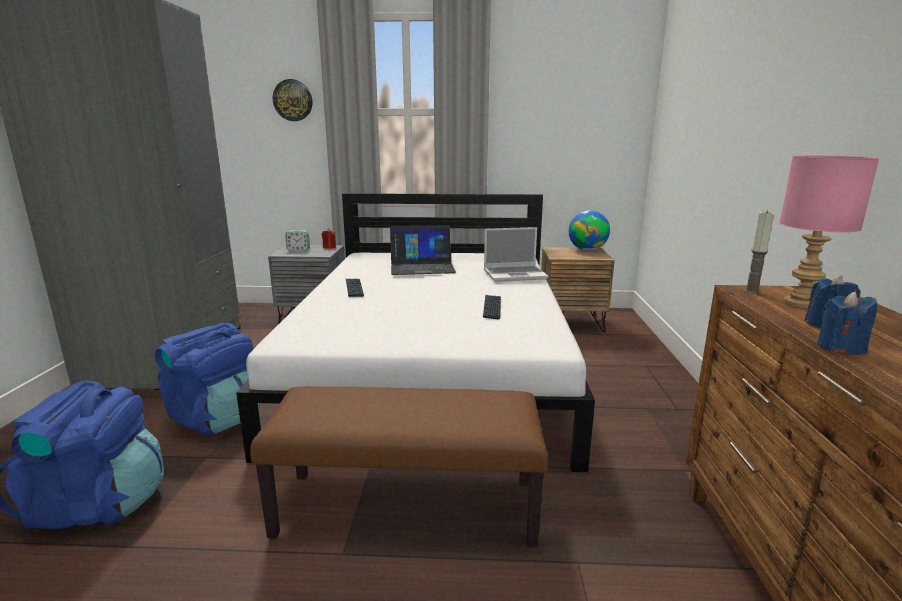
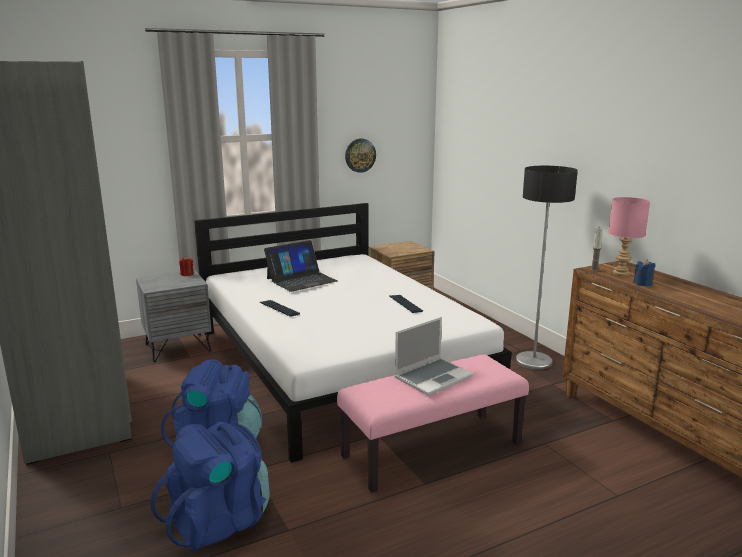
camera: 30 degrees left, 0 degrees up
(293, 100) = (127, 132): wall clock -> wall clock (360, 155)
(298, 250) = (161, 281): alarm clock -> none
(408, 507) = (432, 450): brown bench -> pink bench
(515, 275) = (383, 275): laptop -> laptop (433, 377)
(587, 250) = (405, 244): globe -> none
(684, 428) = (534, 361): none -> floor lamp
(840, 348) = (658, 294): blue candle -> none

